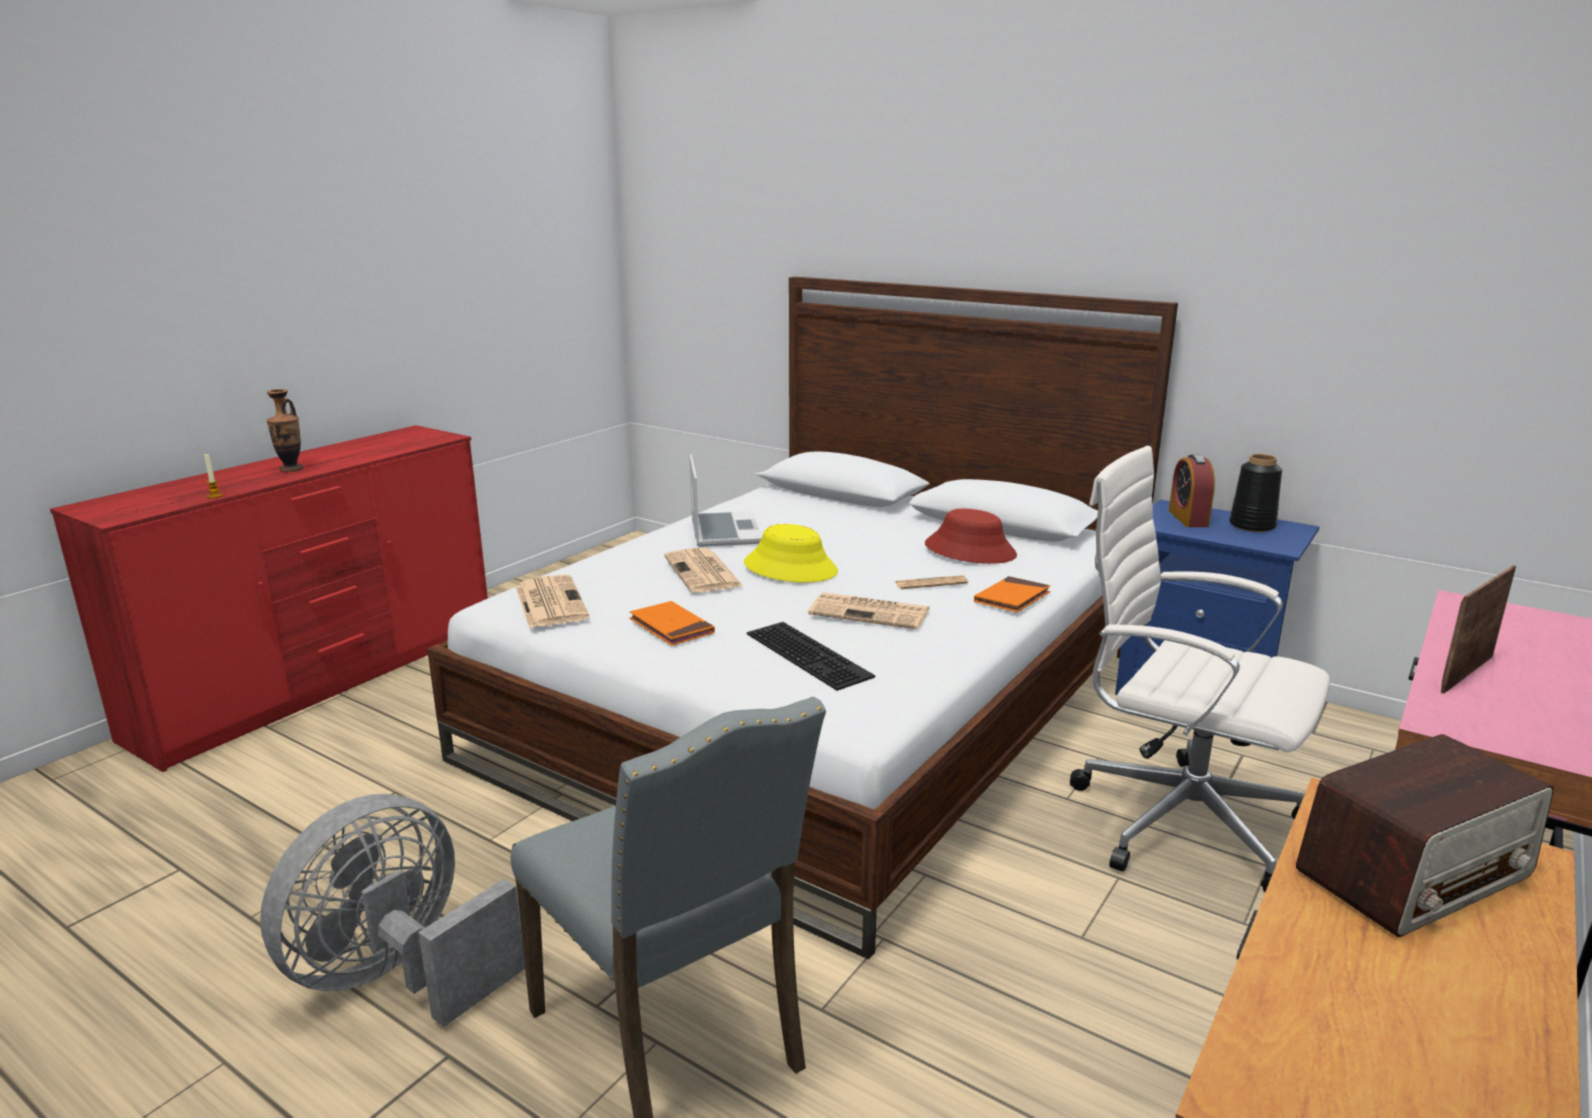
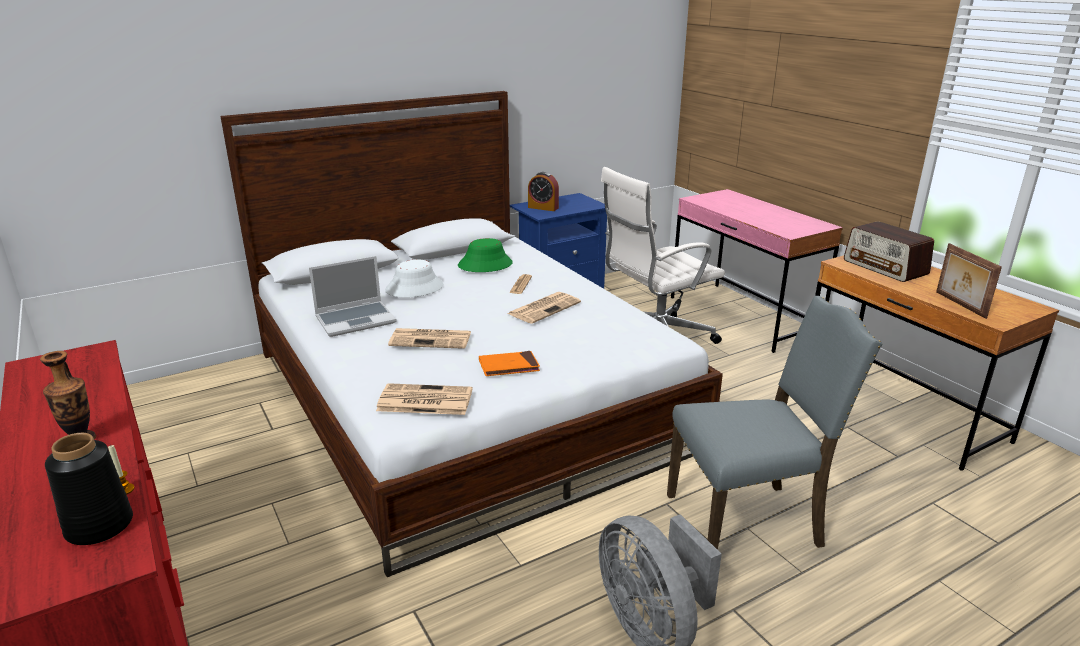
camera: 65 degrees left, 5 degrees up
(724, 531) = (356, 319): laptop -> laptop turned 135 degrees clockwise
(790, 568) = (455, 313): yellow hat -> none
(811, 654) = (585, 335): keyboard -> none
(844, 535) = (414, 288): none -> white hat
(970, 550) = (485, 264): red hat -> green hat
(1012, 598) = (559, 273): orange book -> none
(1253, 526) = (566, 201): black vase -> black vase (100, 525)
(1414, 873) = (885, 267): radio -> radio turned 150 degrees clockwise
(1464, 673) = (754, 218): picture frame -> picture frame (959, 305)

